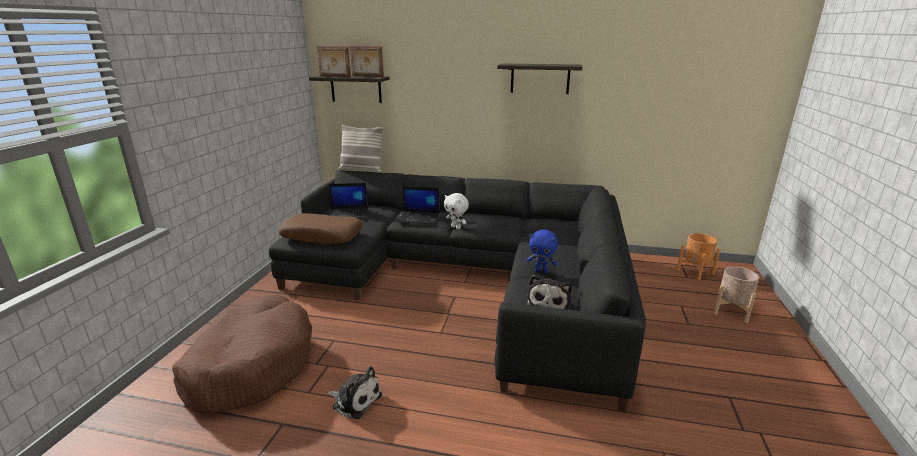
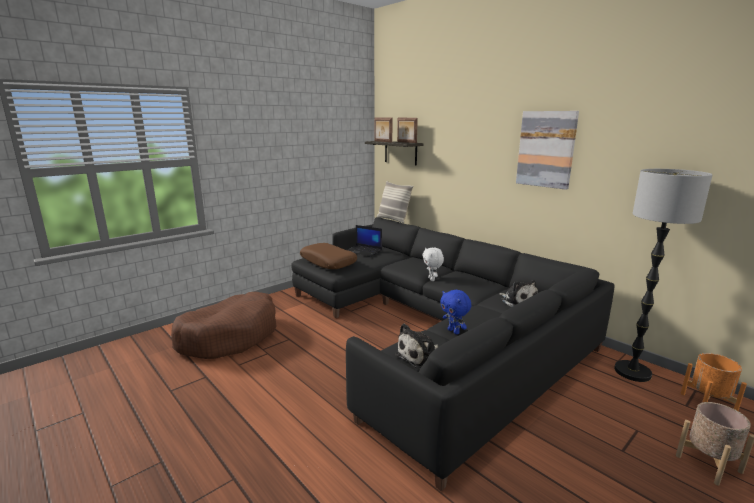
camera: 35 degrees right, 5 degrees down
(355, 400) = (256, 381): plush toy -> plush toy (517, 301)
(419, 218) = (410, 265): laptop -> none
(540, 78) = (546, 149): shelf -> picture
(638, 264) = (632, 372): none -> floor lamp

